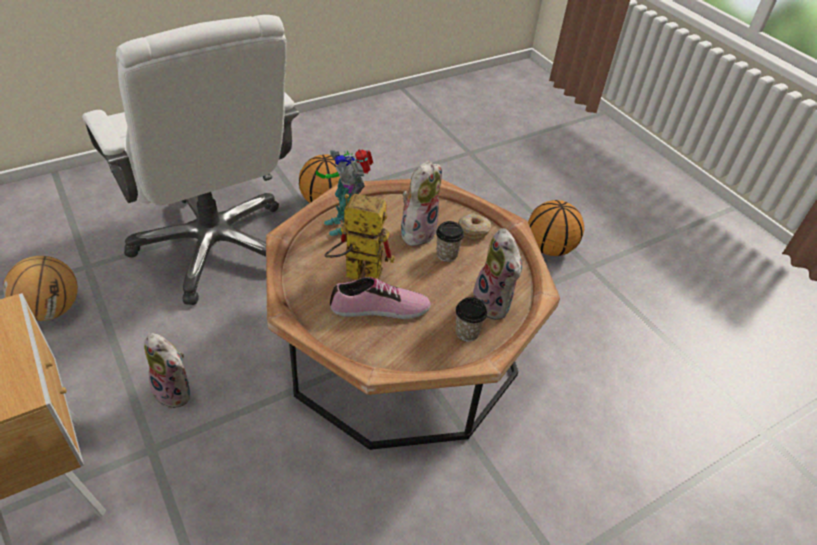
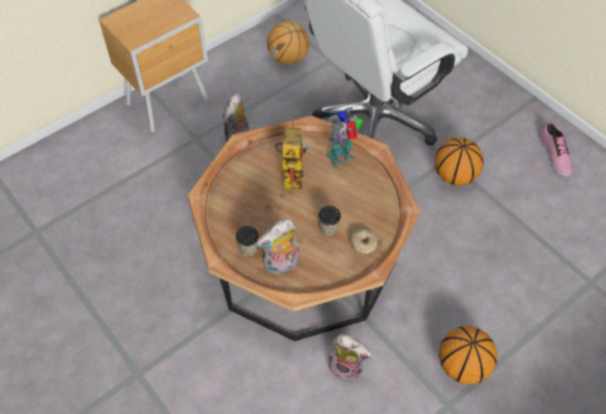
camera: 85 degrees right, 10 degrees up
(380, 309) = (260, 194): shoe -> shoe (554, 154)
(417, 231) = (351, 206): plush toy -> plush toy (347, 367)

